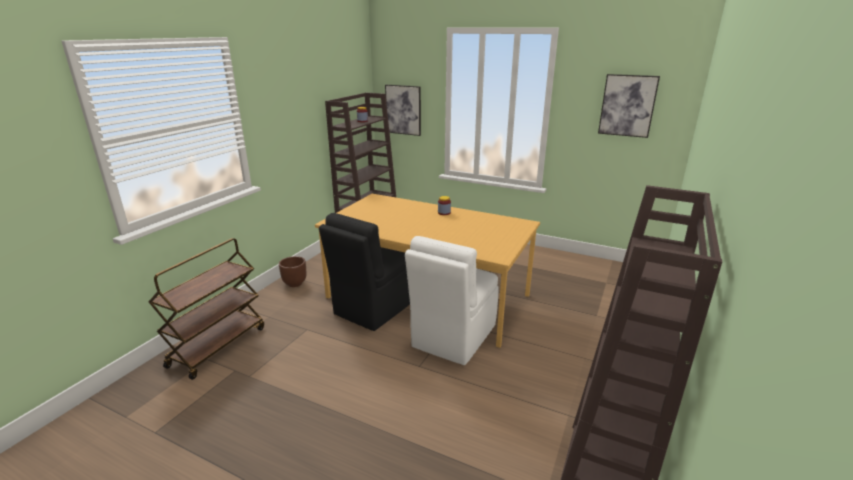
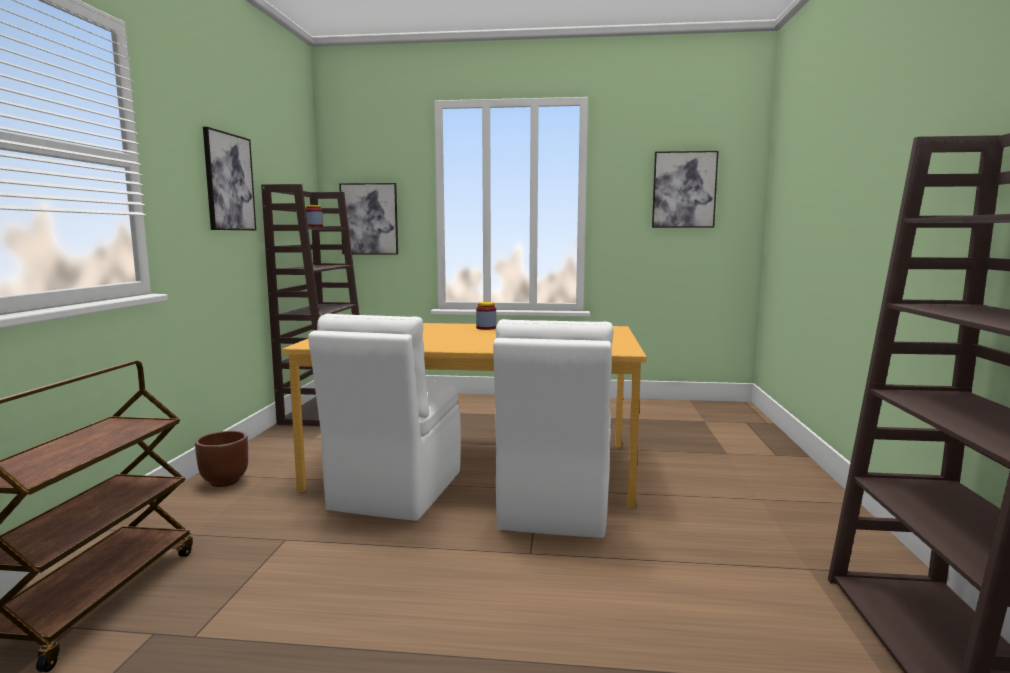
camera: 20 degrees left, 15 degrees down
(301, 107) = (229, 182): none -> picture
(374, 308) = (395, 492): black chair -> white chair

